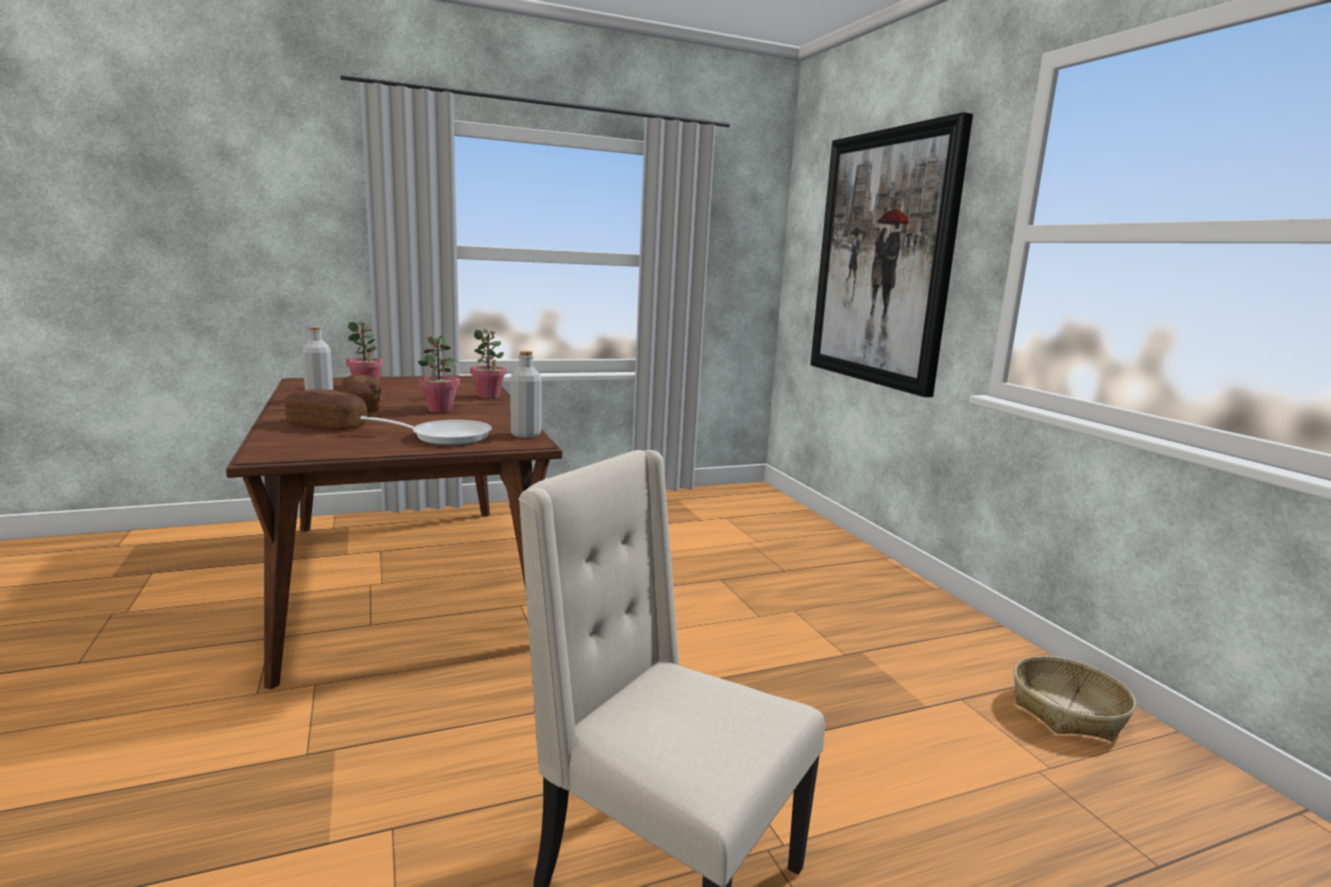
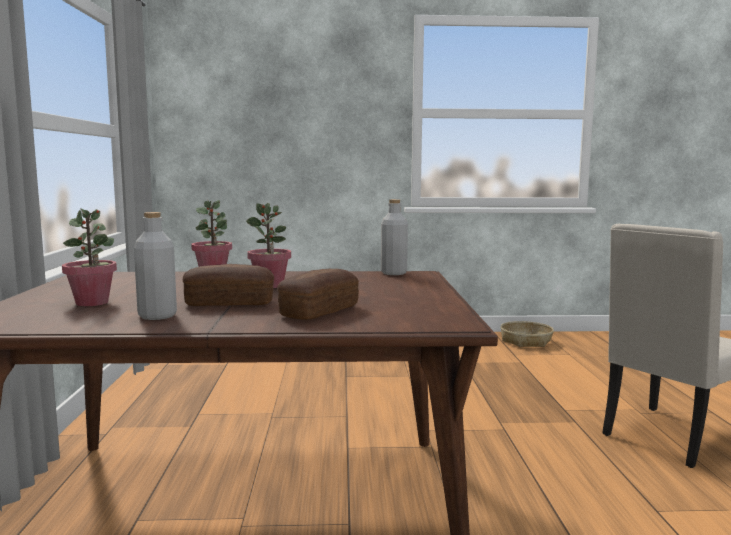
camera: 70 degrees left, 5 degrees down
(444, 437) = (394, 286): frying pan -> none
(882, 259) = (297, 129): picture -> none

